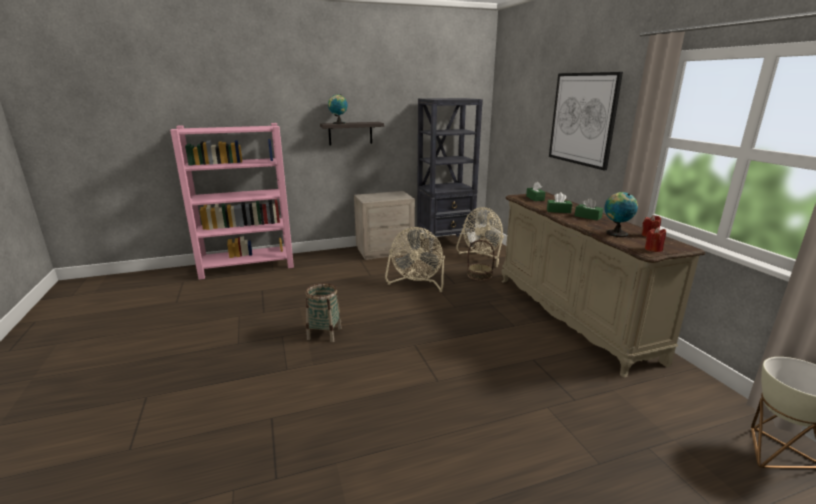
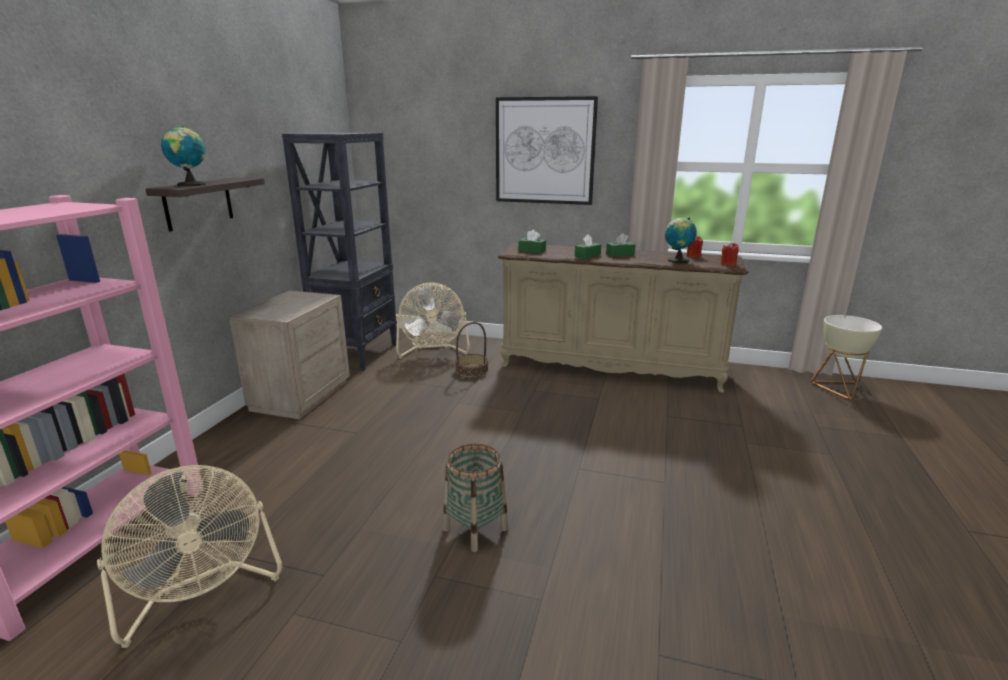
camera: 55 degrees left, 0 degrees up
(415, 283) = (431, 411): beige fan -> beige fan (195, 594)

